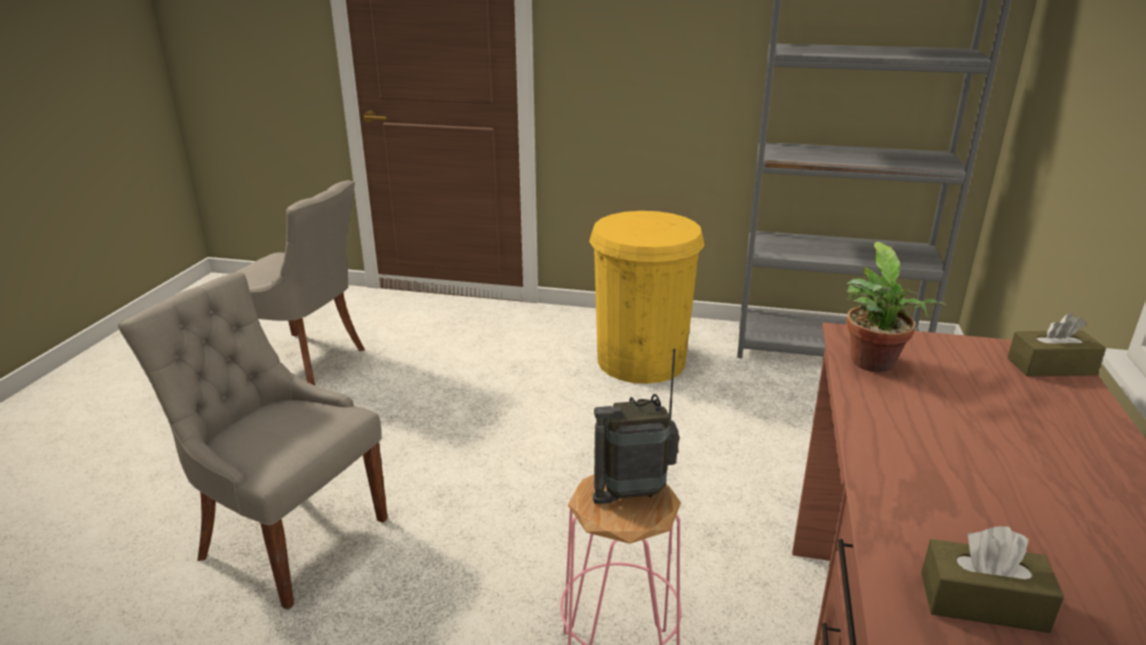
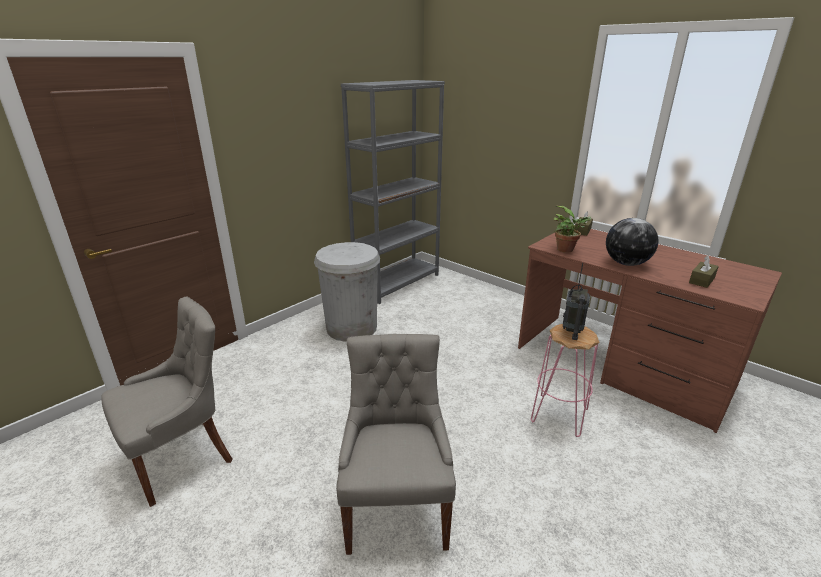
camera: 60 degrees left, 0 degrees up
(289, 538) = (396, 508): grey chair -> grey chair turned 120 degrees clockwise
(641, 361) = (351, 328): yellow trash can -> white trash can
(913, 453) = (626, 263): none -> globe

